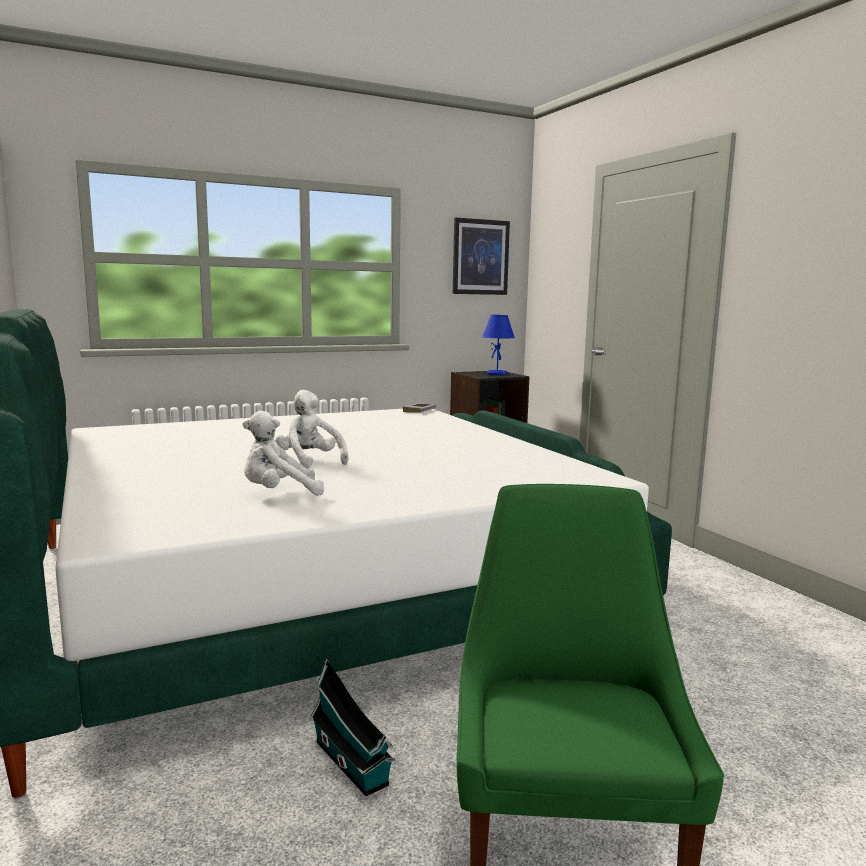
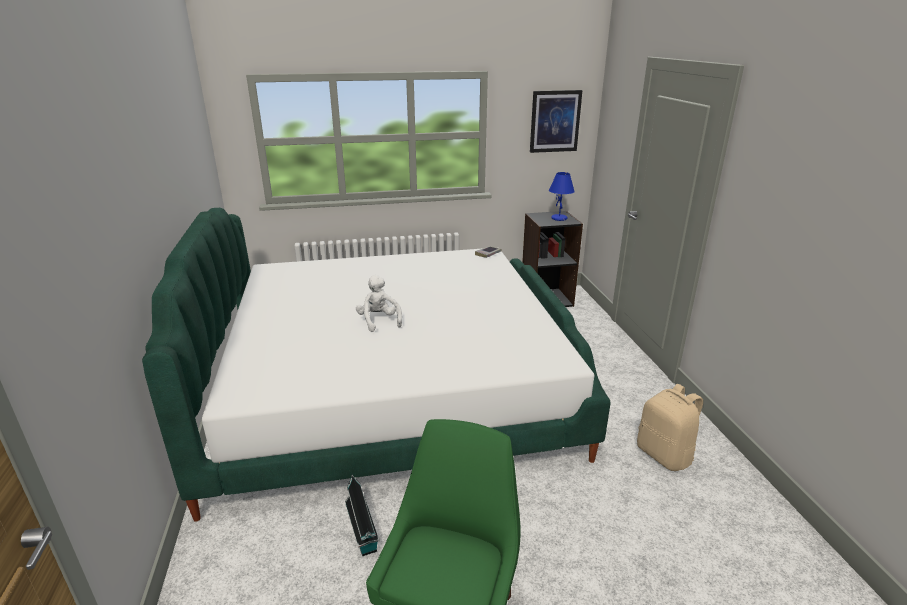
camera: 15 degrees right, 15 degrees up
(279, 494) = (343, 359): white plush toy -> none
(735, 615) = (665, 455): none -> beige backpack

